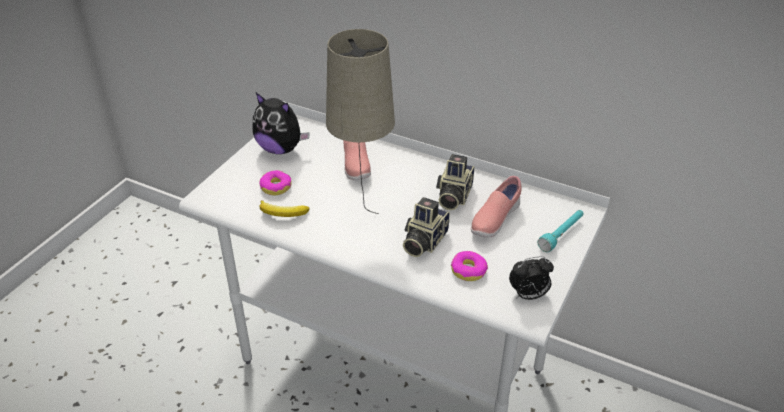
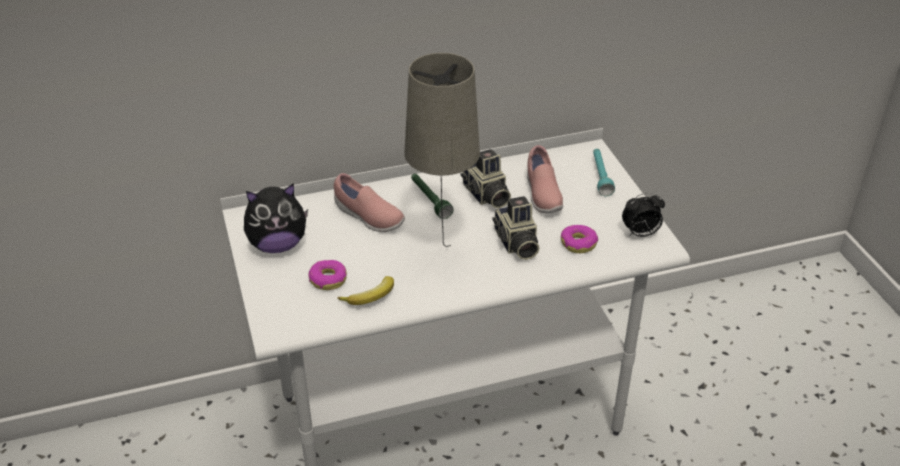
camera: 45 degrees left, 0 degrees up
(410, 176) = (429, 200): none -> green flashlight
(528, 295) = (640, 234): alarm clock -> alarm clock turned 45 degrees clockwise

